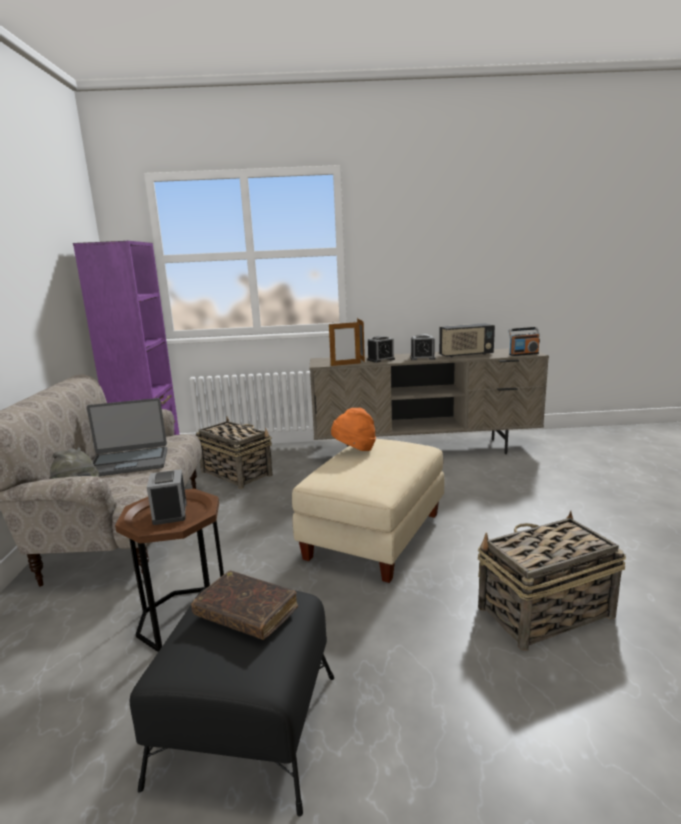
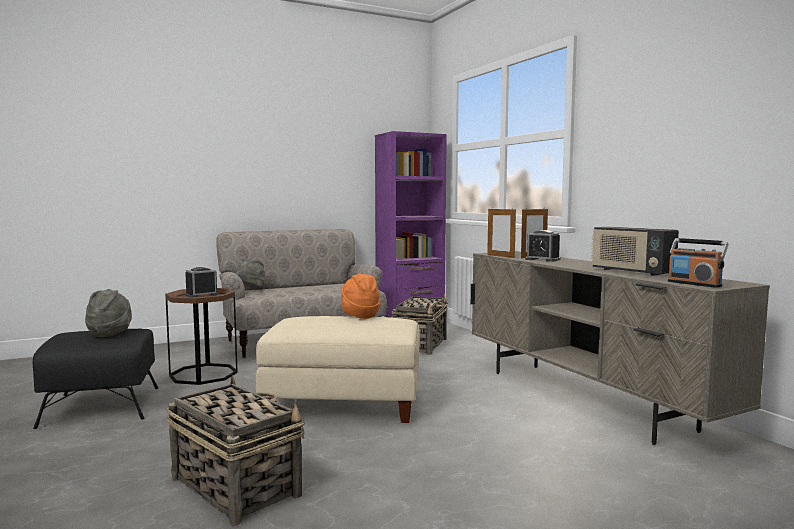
camera: 65 degrees right, 10 degrees down
(129, 462) = (307, 289): laptop -> none
(246, 613) = (110, 333): brown book -> grey hat
(422, 358) = (577, 265): alarm clock -> none

